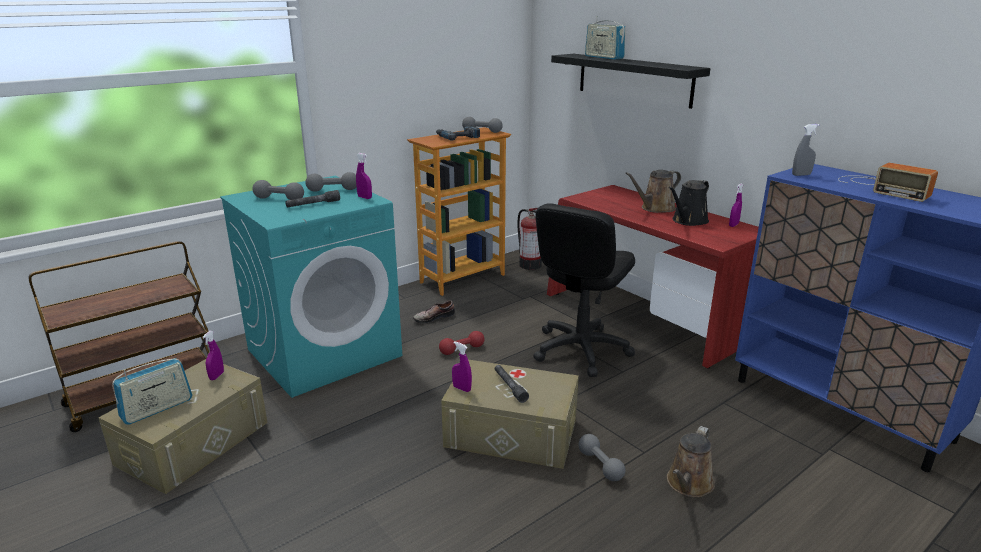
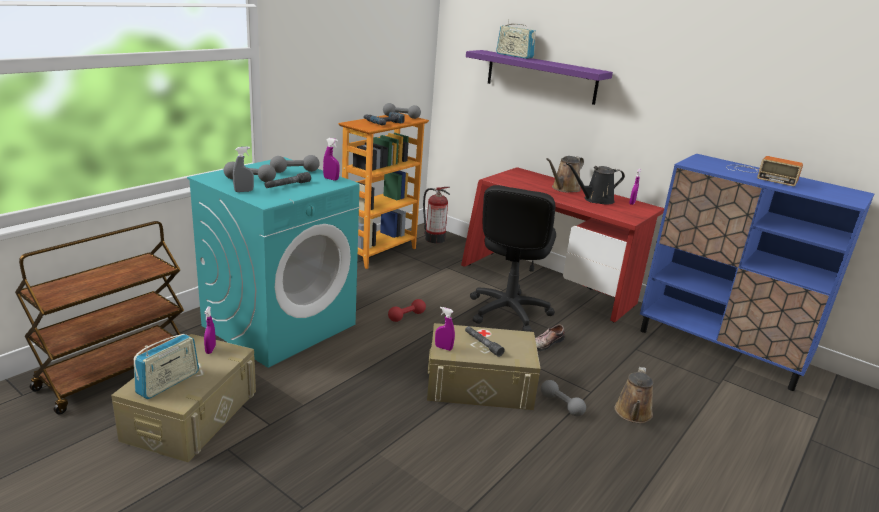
camera: 15 degrees left, 0 degrees up
(433, 317) = (367, 288): shoe -> shoe (545, 343)
(633, 79) = (541, 76): black shelf -> purple shelf
(688, 221) = (595, 200): black watering can -> black watering can turned 45 degrees clockwise
(801, 175) = (698, 163): grey spray bottle -> grey spray bottle (244, 191)

